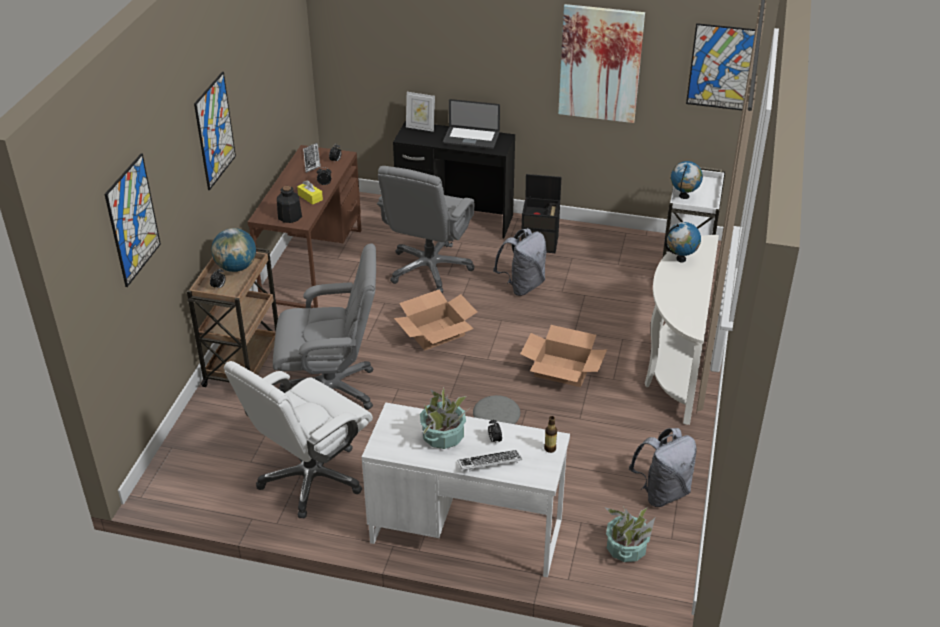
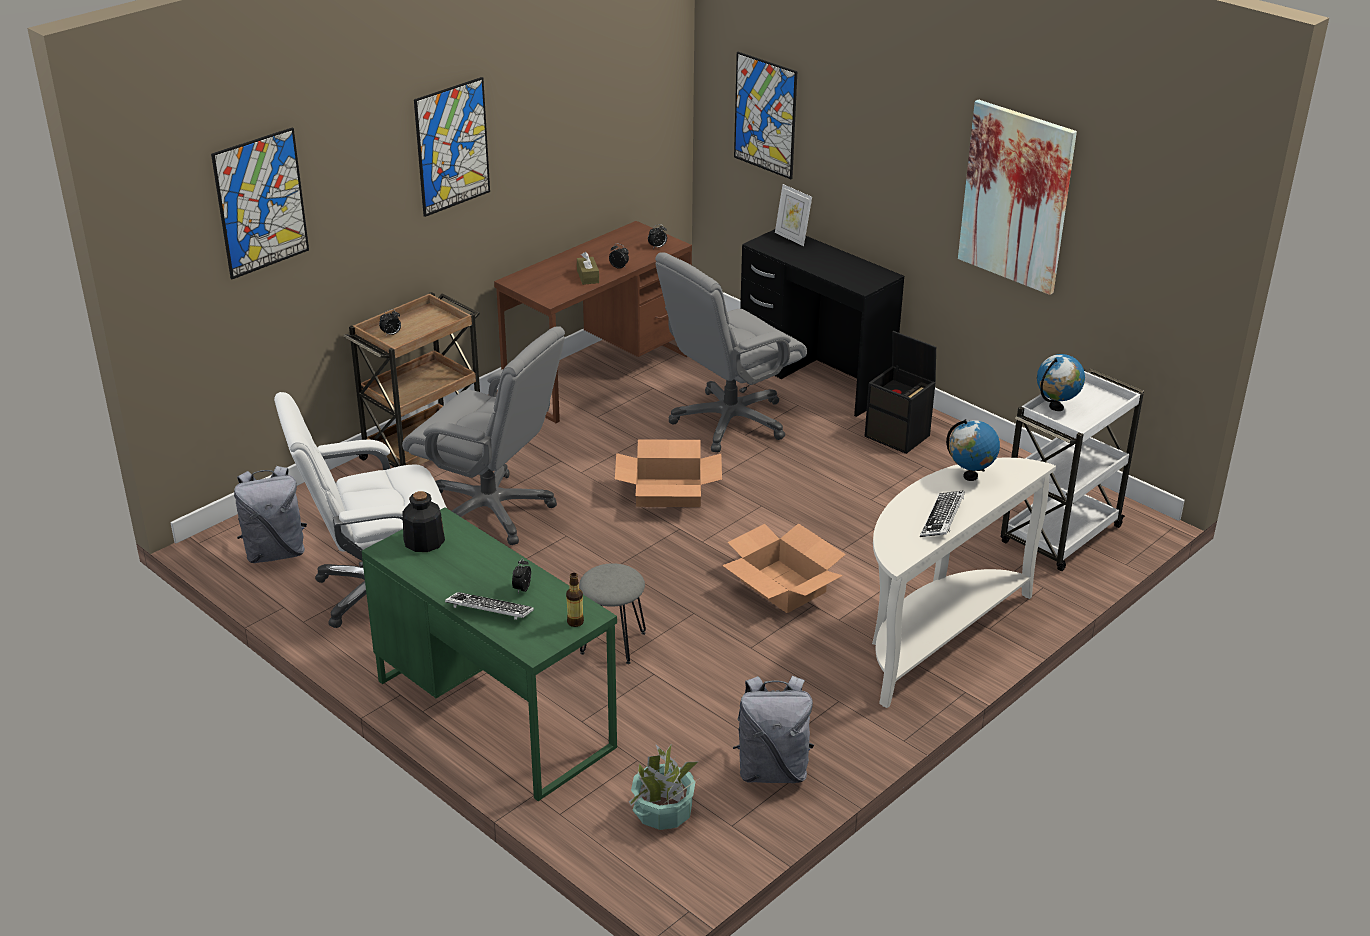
camera: 30 degrees right, 5 degrees down
(236, 267) = (429, 321): globe -> none
(289, 216) = (544, 289): bottle -> bottle (423, 541)
(310, 197) = (588, 276): yellow tissue box -> brown tissue box
(312, 160) = (631, 240): keyboard -> keyboard (942, 519)
(443, 436) = (469, 563): potted plant -> none
(466, 530) = (495, 712): white desk -> green desk
(471, 139) = (841, 266): laptop -> none
(522, 286) = (826, 477): grey backpack -> grey backpack (275, 552)
(721, 67) = (1172, 236): picture -> picture (765, 115)

